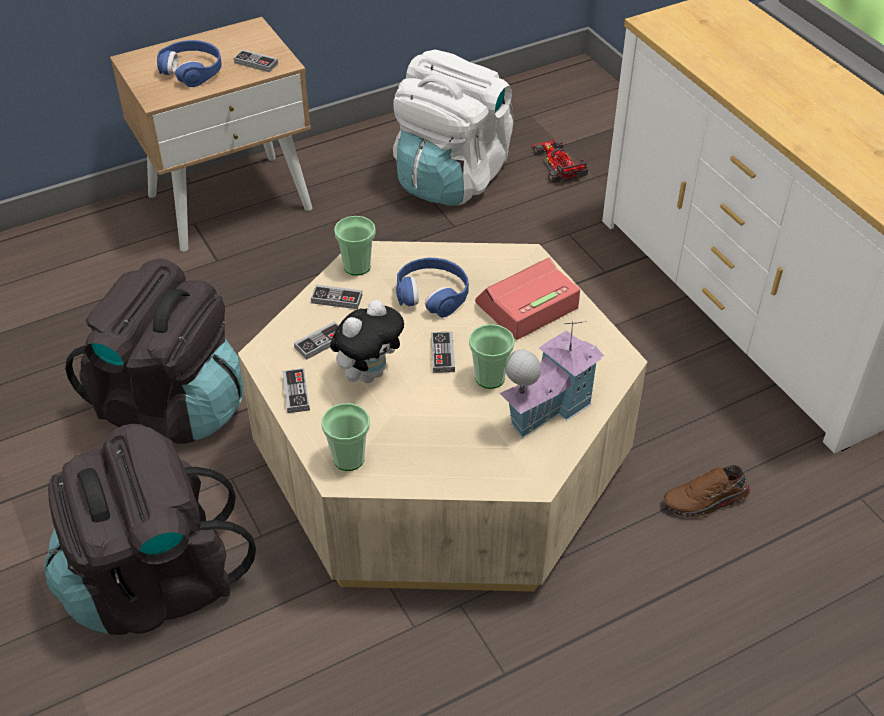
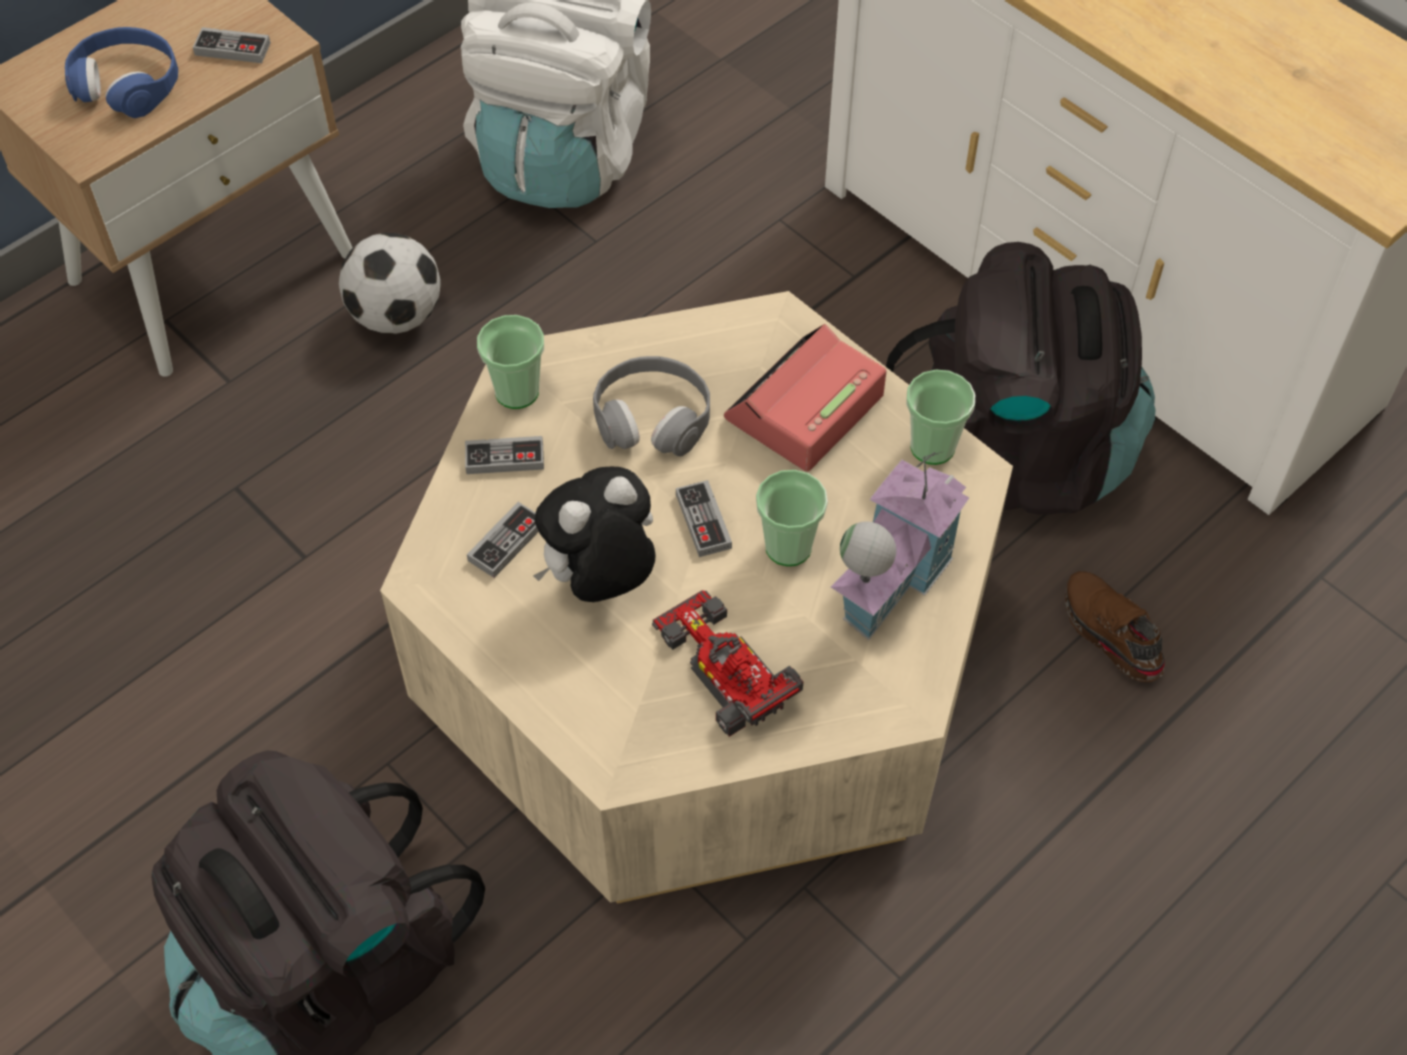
camera: 15 degrees left, 10 degrees up
(172, 406) = (247, 660): black backpack -> black backpack (1013, 457)
(296, 393) = (498, 640): game controller -> none
(324, 244) = (396, 316): none -> football
(348, 458) = (619, 736): cup -> cup (932, 446)
(369, 373) = (600, 580): plush toy -> plush toy turned 150 degrees counterclockwise
(432, 294) = (652, 417): blue headphones -> grey headphones
(557, 163) = (724, 94): toy car -> toy car (725, 666)
(706, 501) = (1109, 634): brown shoe -> brown shoe turned 90 degrees clockwise

